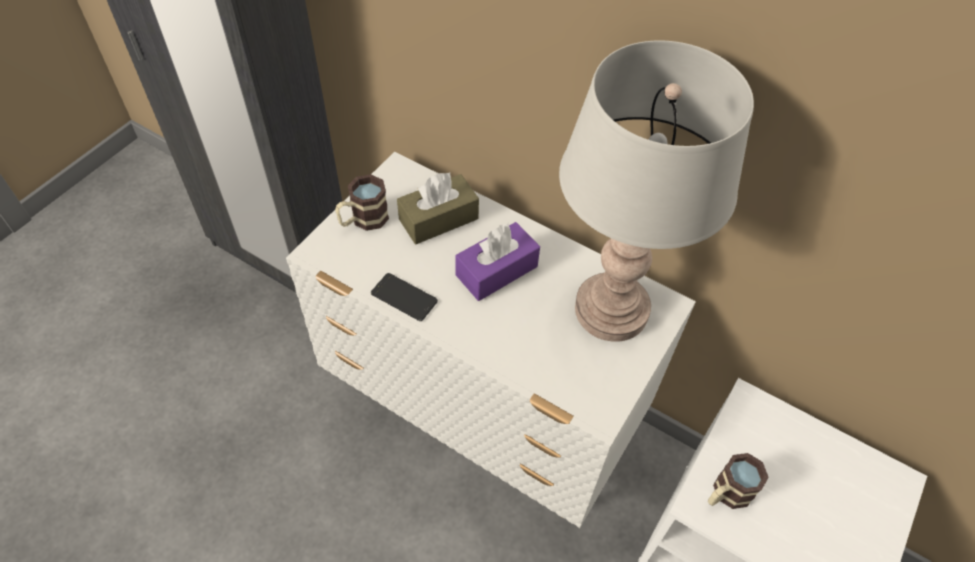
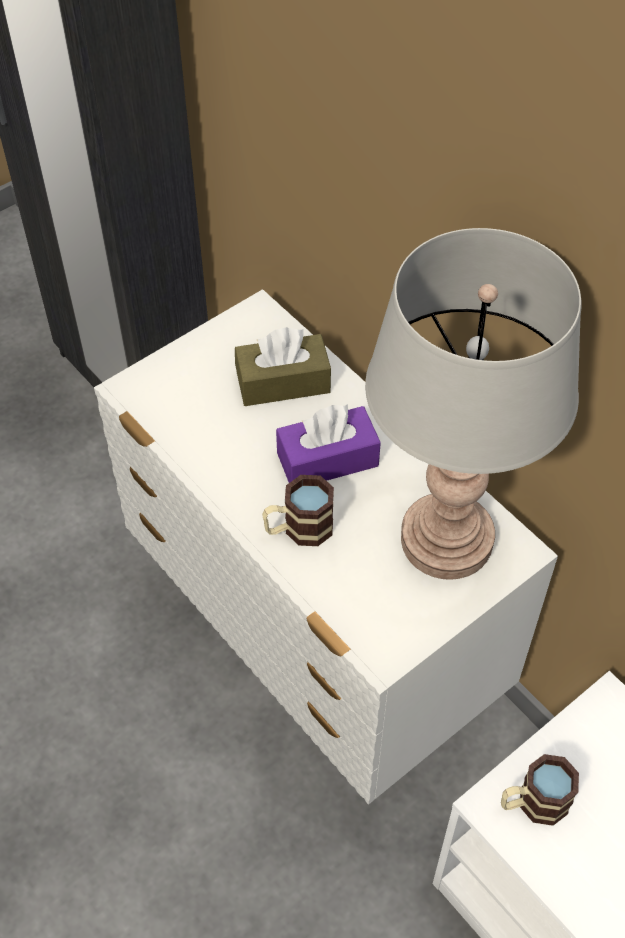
camera: 20 degrees right, 0 degrees up
(363, 220) = (195, 364): mug -> mug (298, 529)
(404, 297) = (208, 464): phone -> none

